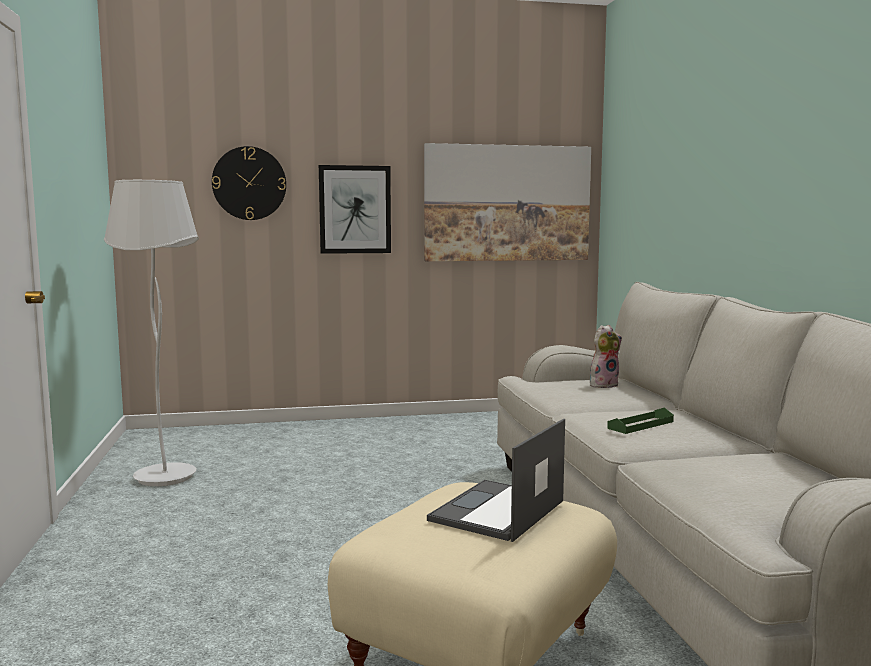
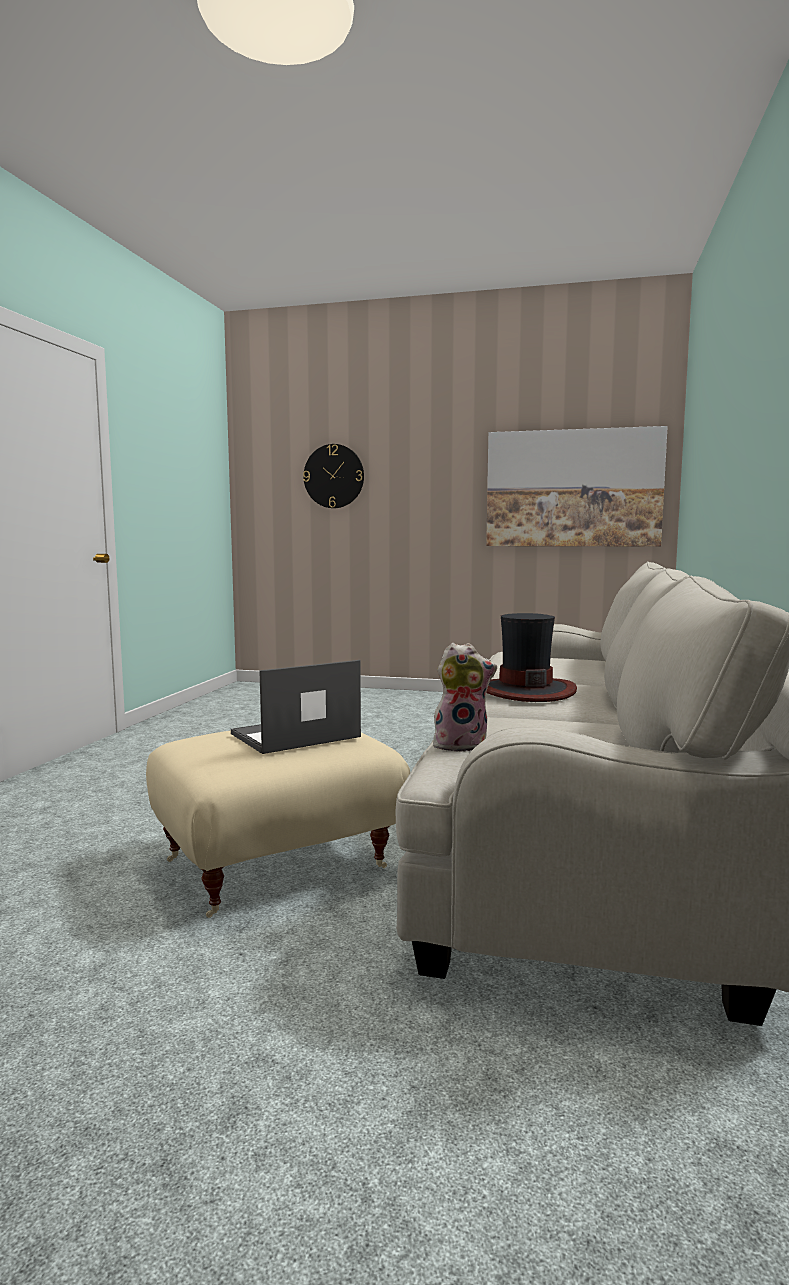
camera: 25 degrees right, 0 degrees up
(165, 477) = (222, 714): white floor lamp -> none
(355, 209) = (423, 497): picture -> none
(603, 385) = (575, 663): plush toy -> plush toy (461, 745)
(640, 425) = (525, 691): green tray -> hat

